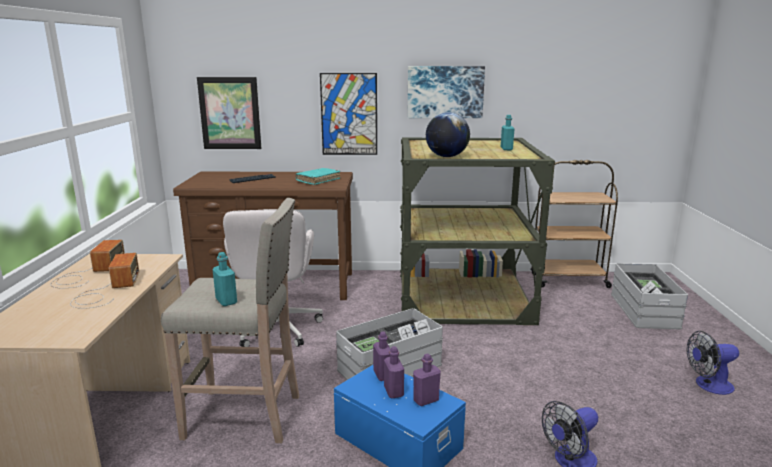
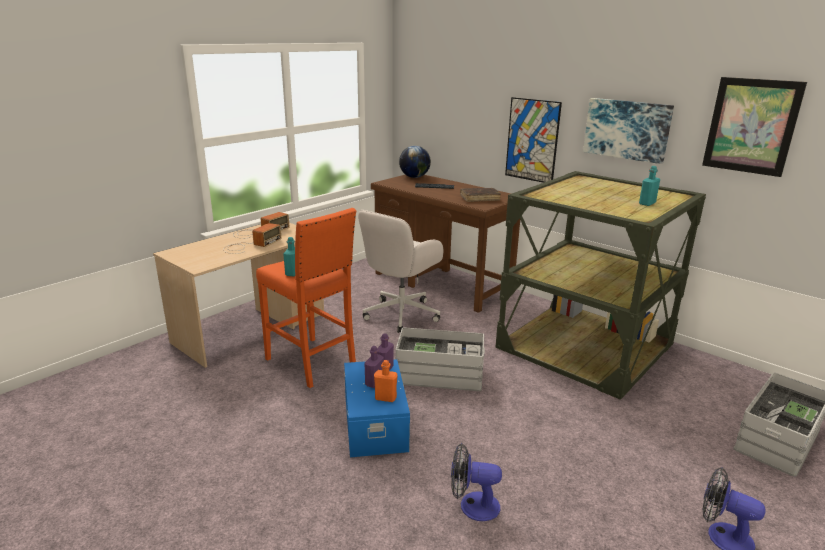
camera: 40 degrees right, 5 degrees up
(230, 113) = (440, 126): picture -> picture (751, 126)
(246, 416) = (312, 363): beige stool -> orange stool
(318, 180) = (479, 198): turquoise book -> brown book
(426, 400) = (385, 398): purple bottle -> orange bottle
(447, 156) = (560, 199): globe -> globe (414, 177)
(568, 280) = (729, 374): brown cart -> none

